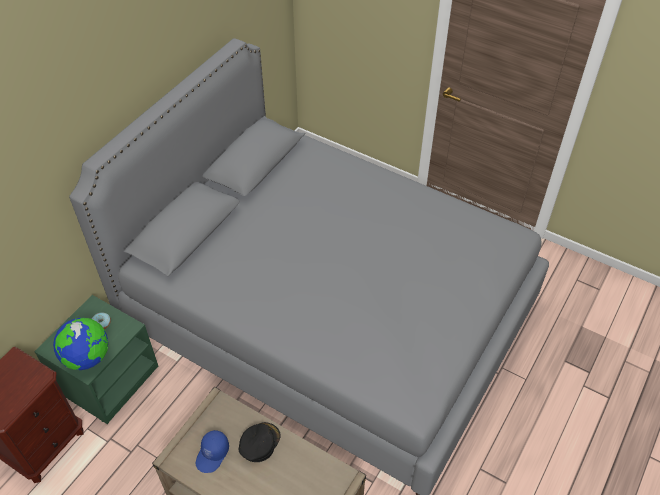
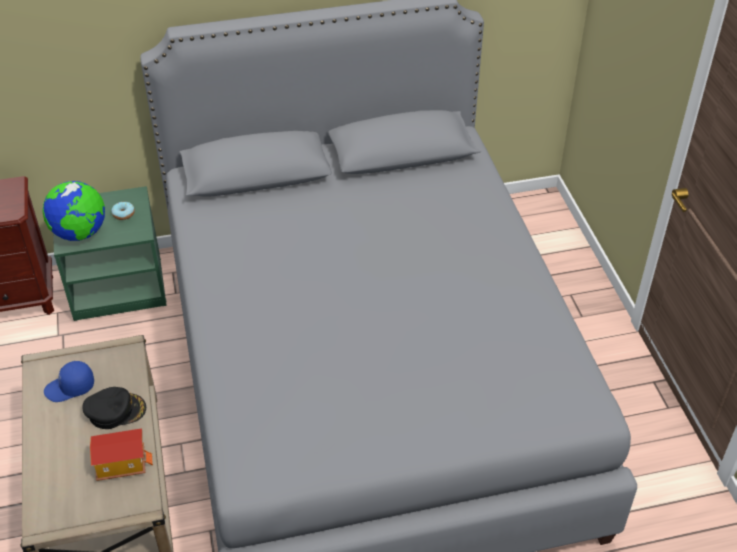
camera: 45 degrees right, 5 degrees down
(304, 468) = (122, 464): none -> toy house

